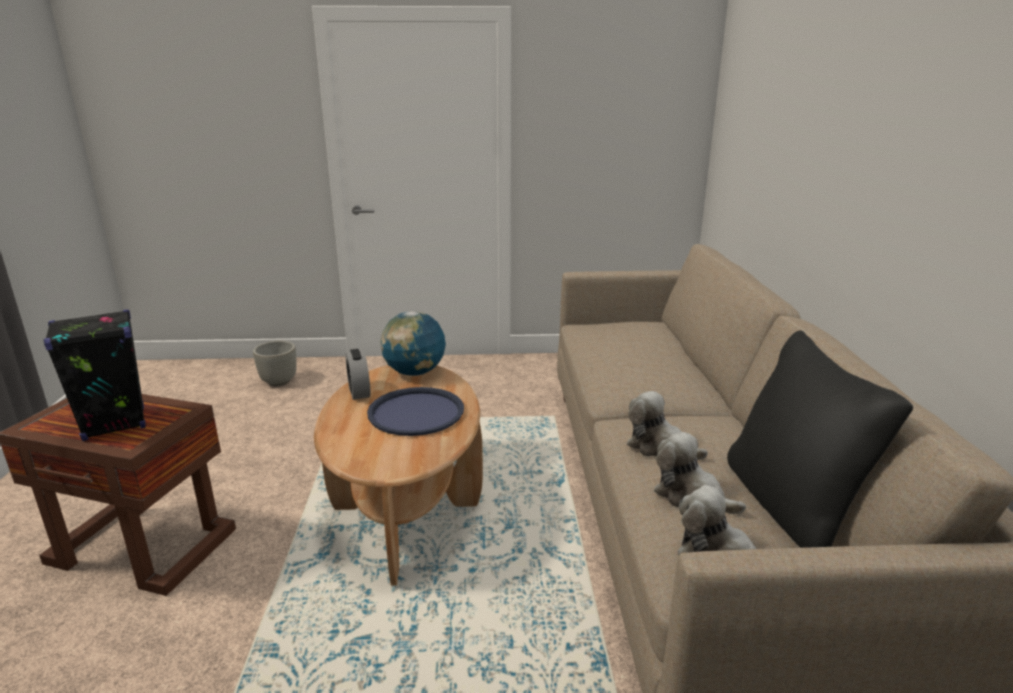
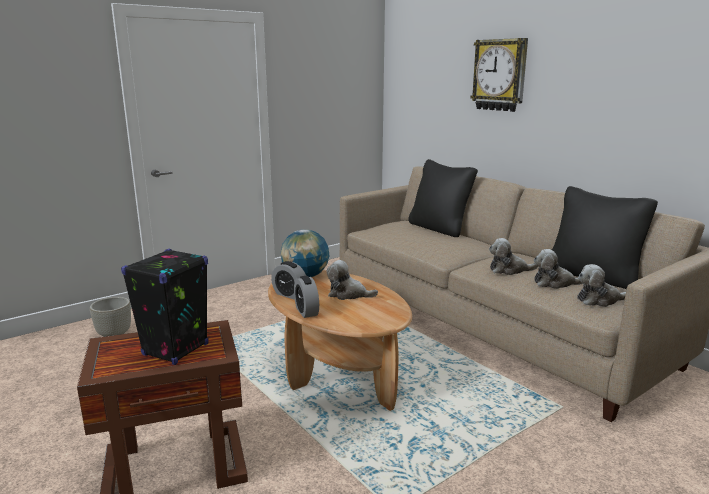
camera: 35 degrees left, 5 degrees down
(337, 420) = (306, 311): none -> alarm clock
(416, 412) = (348, 294): blue tray -> plush toy
(678, 348) = (439, 228): none -> black pillow
(822, 105) = (500, 75): none -> wall clock

